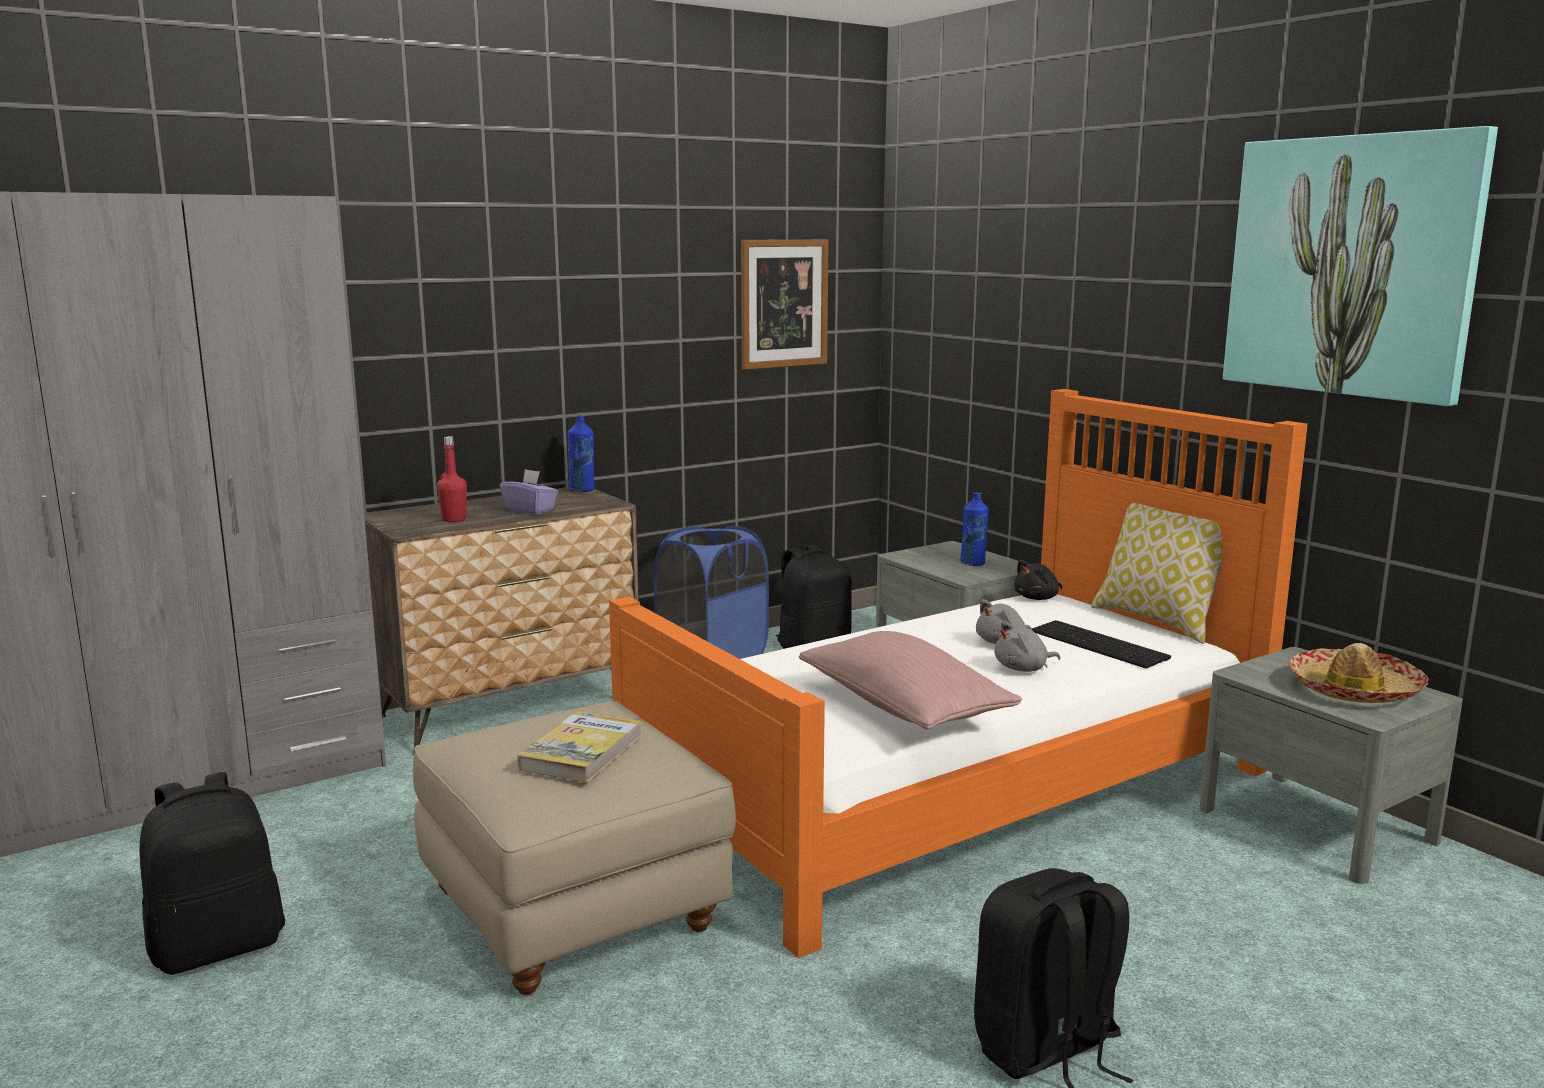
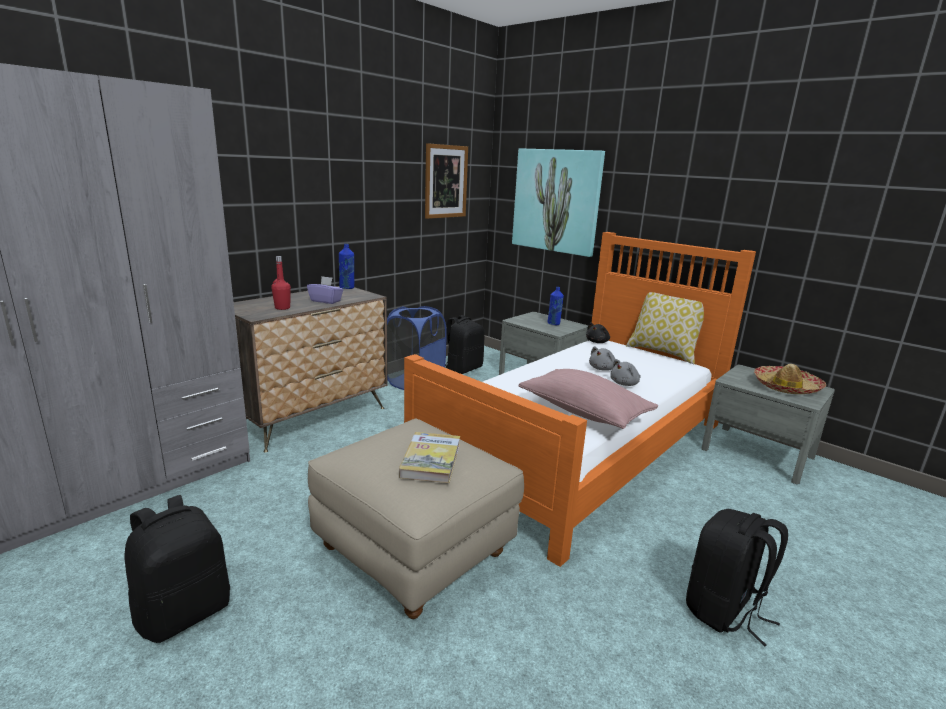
camera: 15 degrees left, 5 degrees up
(1101, 644) = (650, 367): keyboard -> none
(1351, 266) = (787, 168): picture -> picture (556, 201)

